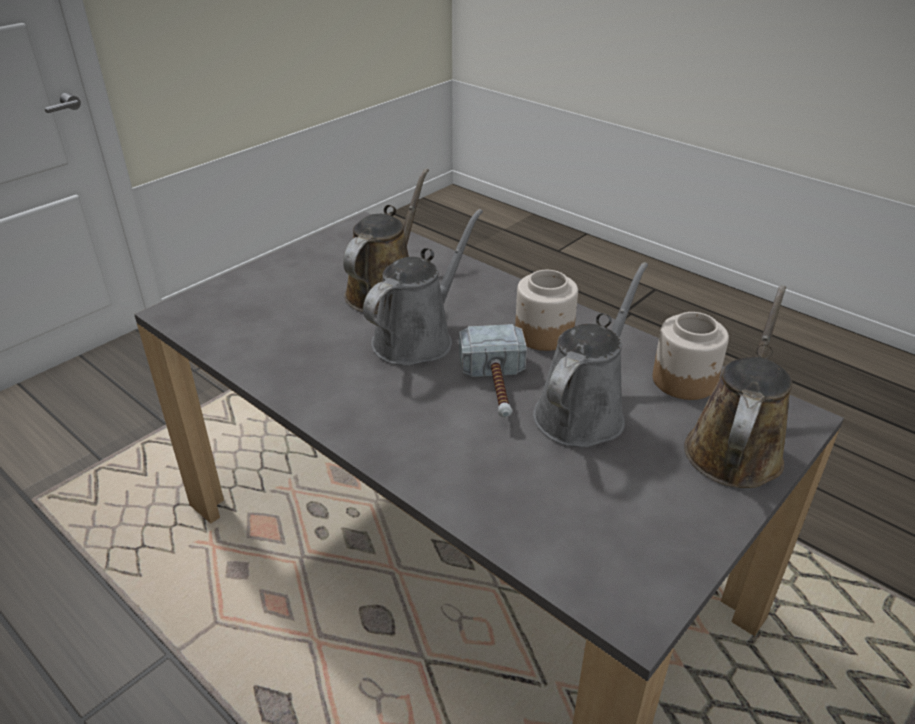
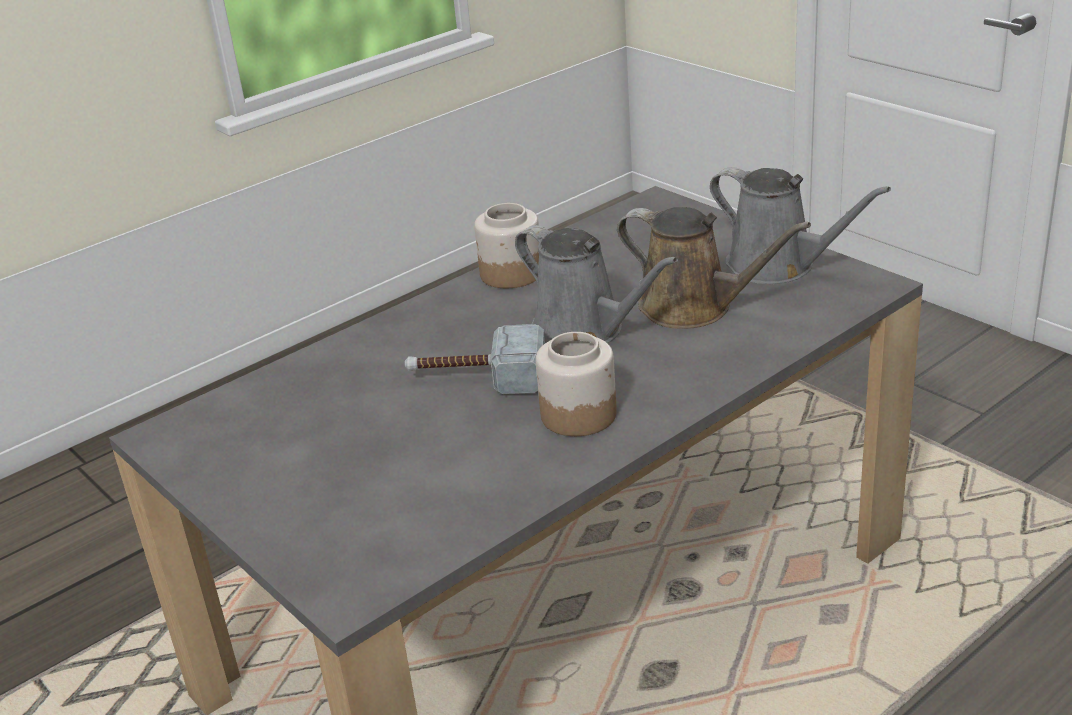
camera: 100 degrees right, 5 degrees down
(583, 411) = (420, 432): grey watering can -> grey watering can (778, 266)
(685, 380) = (453, 515): jar -> jar (510, 274)
(735, 447) = (320, 531): brown watering can -> none

